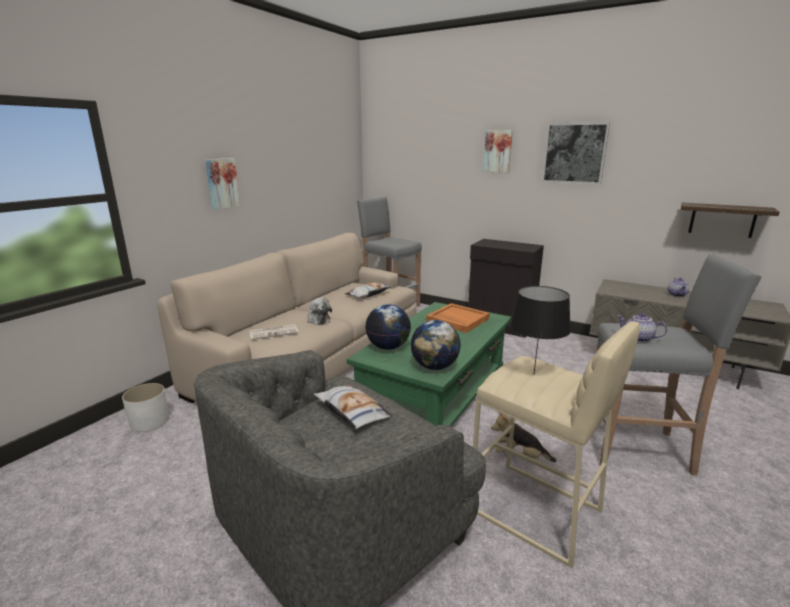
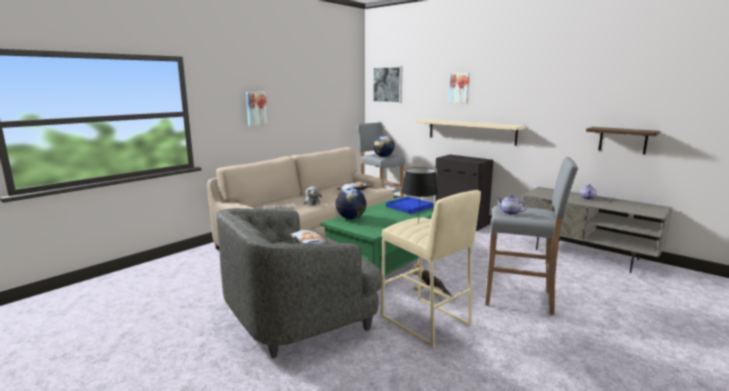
camera: 10 degrees right, 5 degrees down
(149, 421) = (195, 259): white planter -> none
(434, 367) = (375, 229): globe -> globe (383, 156)
(457, 320) = (409, 207): orange tray -> blue tray
(512, 209) = (471, 131): none -> beige shelf
(574, 153) = (513, 89): picture -> picture (387, 84)

